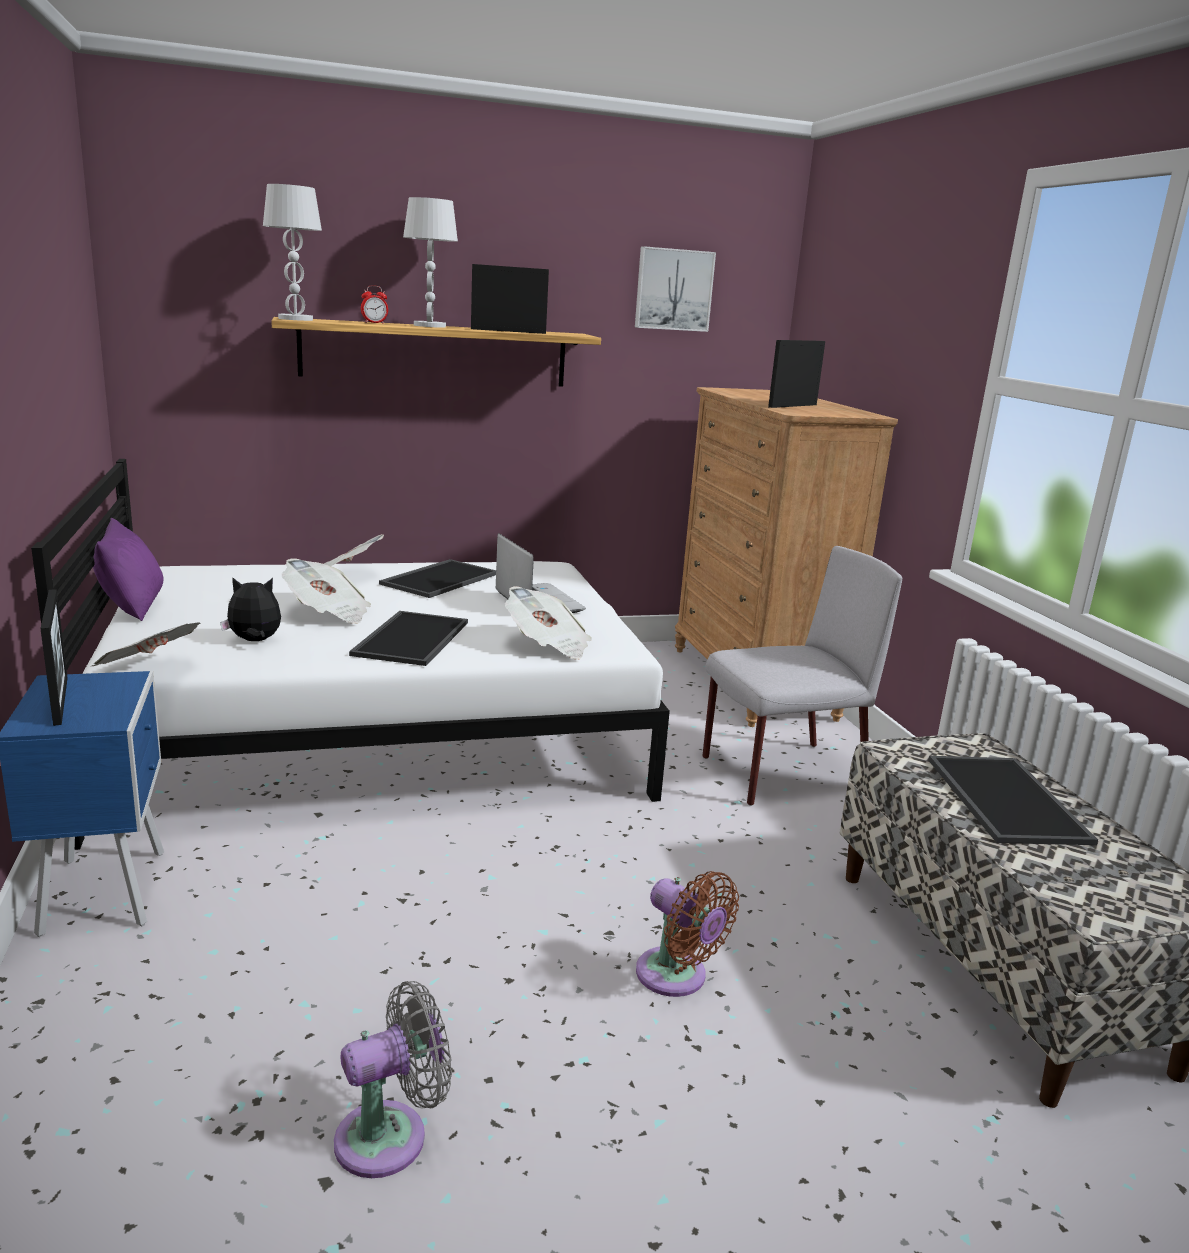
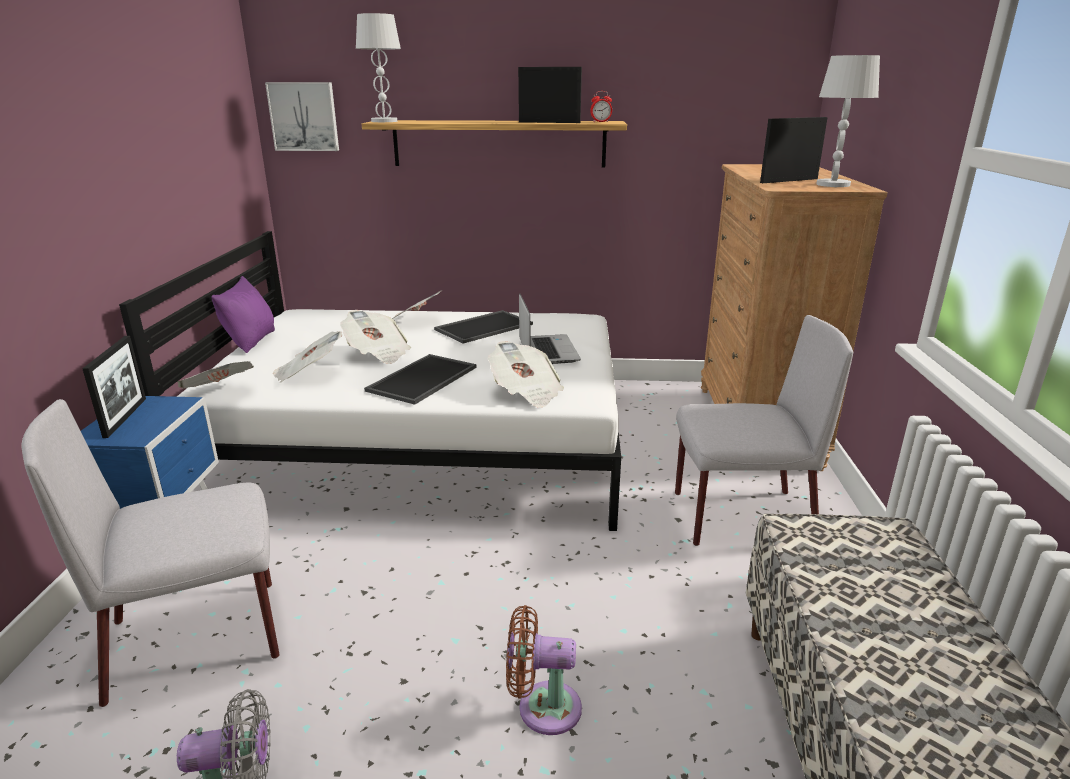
camera: 20 degrees right, 5 degrees up
(214, 979) = (199, 638): none -> grey chair
(254, 641) = (308, 374): plush toy -> newspaper
(374, 323) = (445, 121): alarm clock -> alarm clock (600, 122)
(430, 326) = (488, 121): white table lamp -> white table lamp (833, 185)
(673, 289) = (705, 77): picture -> picture (304, 116)
(676, 977) = (542, 707): brown fan -> brown fan turned 120 degrees clockwise
(1002, 798) = (883, 600): tray -> none

